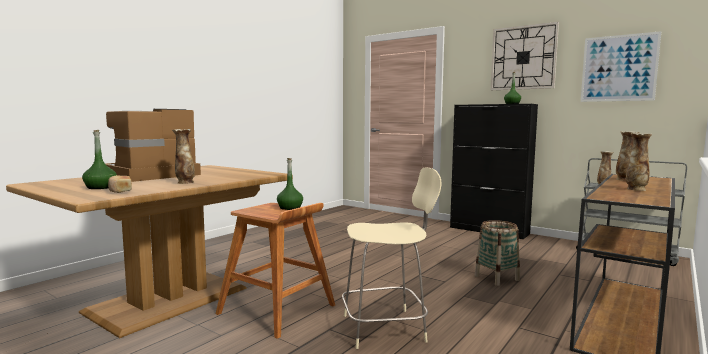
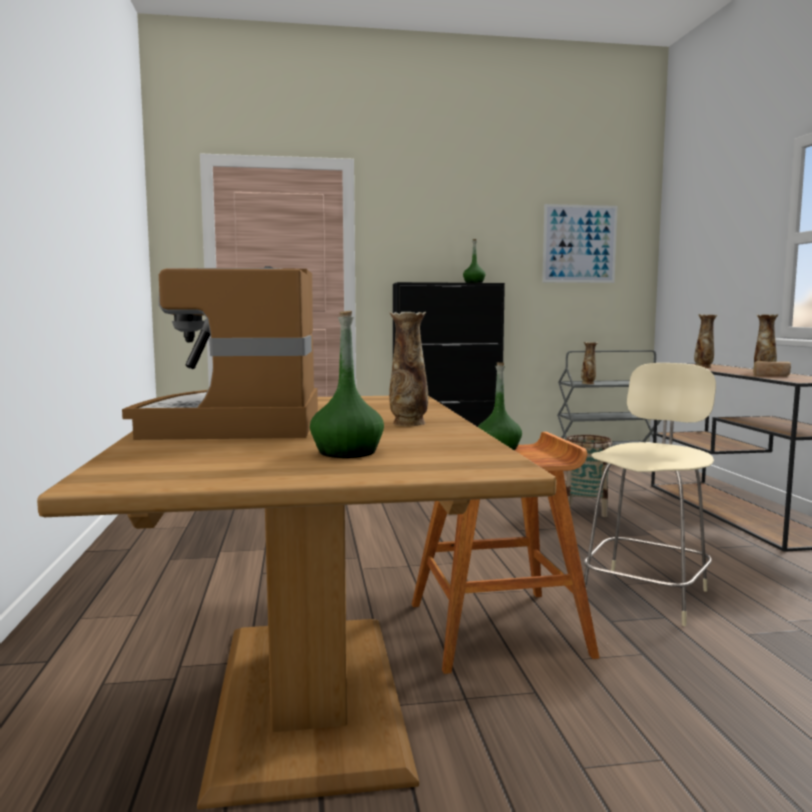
camera: 45 degrees left, 0 degrees up
(120, 191) = (433, 449): bread -> bread (771, 375)
(523, 57) = (472, 220): wall clock -> none

